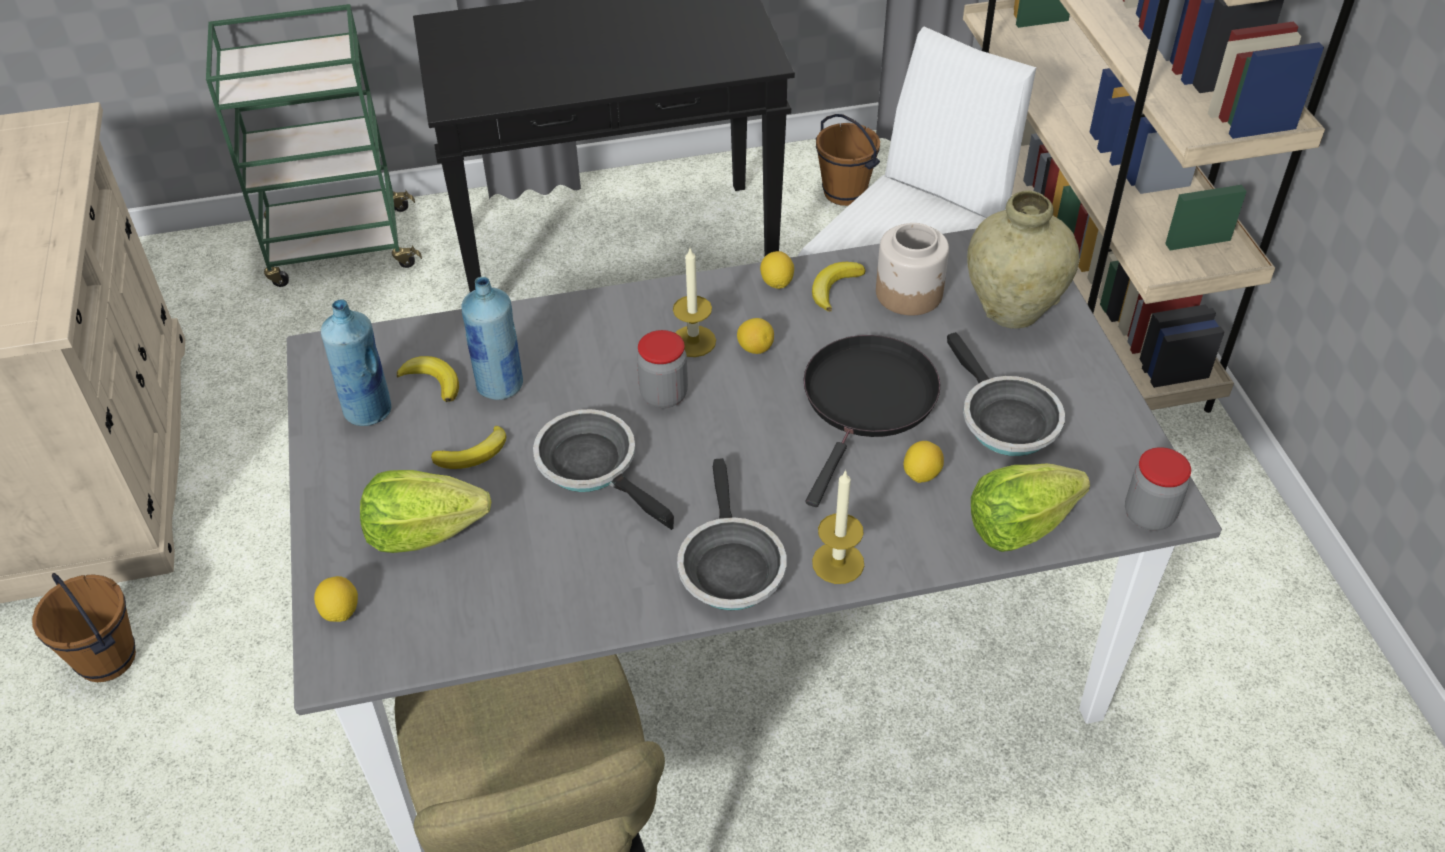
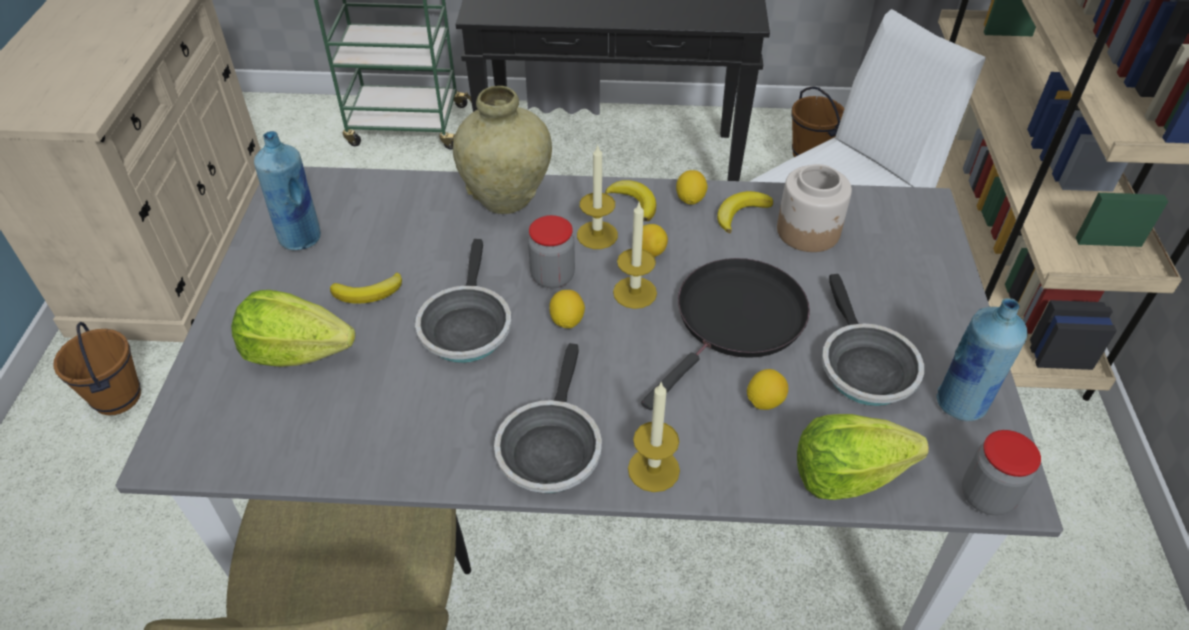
camera: 15 degrees right, 0 degrees up
(340, 611) = (194, 406): lemon -> lemon (567, 321)
(433, 381) = (364, 224): banana -> banana (634, 202)
(500, 386) = (417, 240): blue bottle -> blue bottle (961, 404)
(593, 466) = (465, 326): frying pan -> frying pan turned 150 degrees counterclockwise
(755, 394) = (635, 292): none -> candle
(1012, 309) = (903, 265): beige vase -> beige vase (507, 198)

